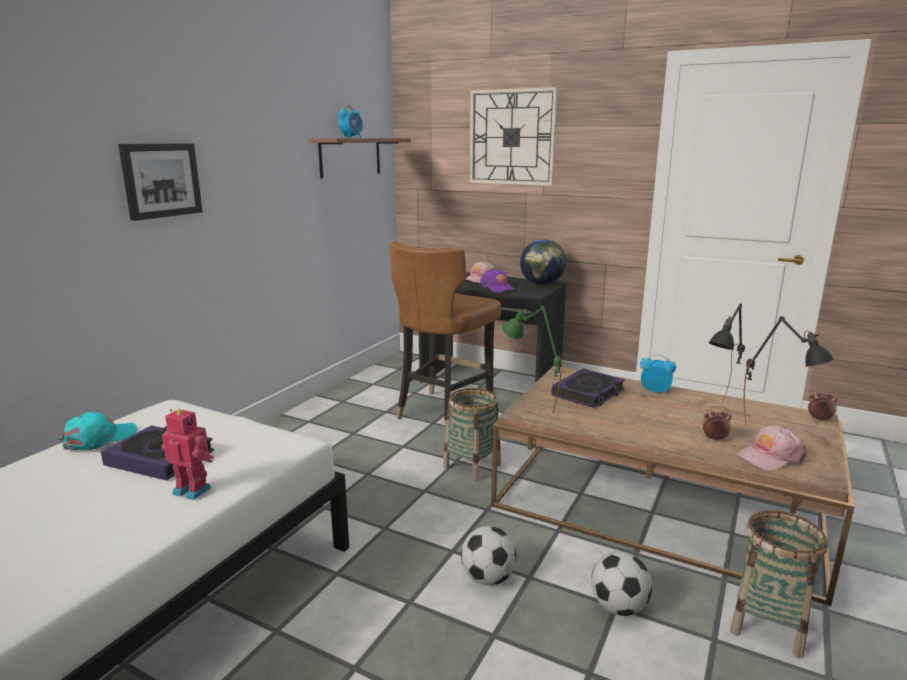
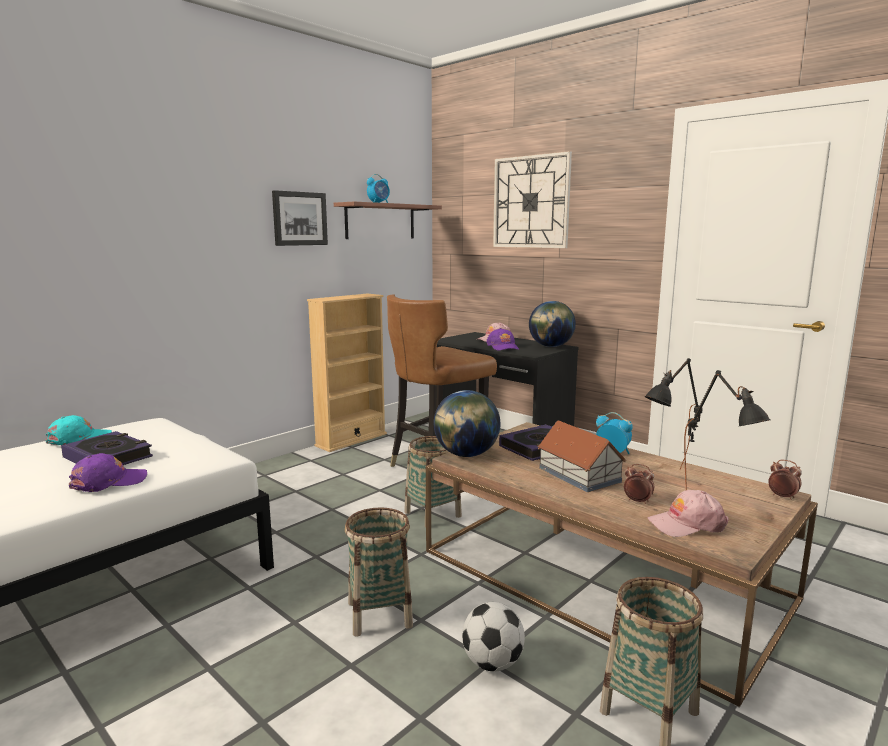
camera: 15 degrees right, 5 degrees down
(161, 180) = (179, 231): picture -> picture (299, 218)
(193, 489) = (108, 482): toy robot -> purple cap
(337, 393) = (351, 440): none -> beige bookcase
(487, 578) = (379, 614): football -> basket
(528, 408) = (466, 455): green table lamp -> globe
(646, 418) = (579, 475): none -> toy house

